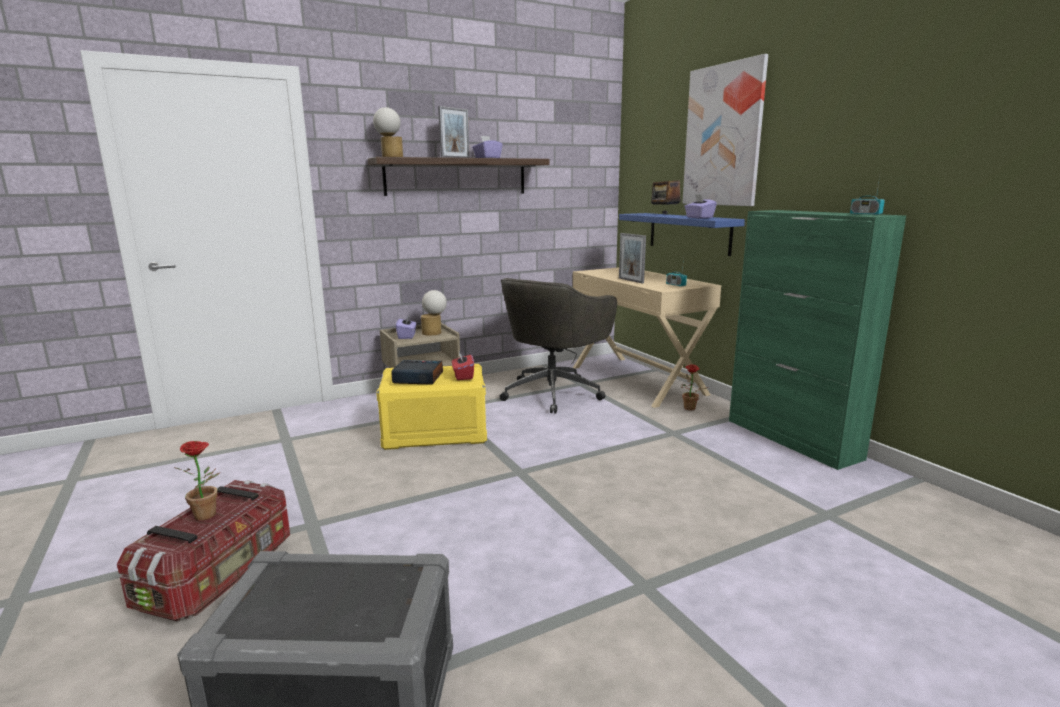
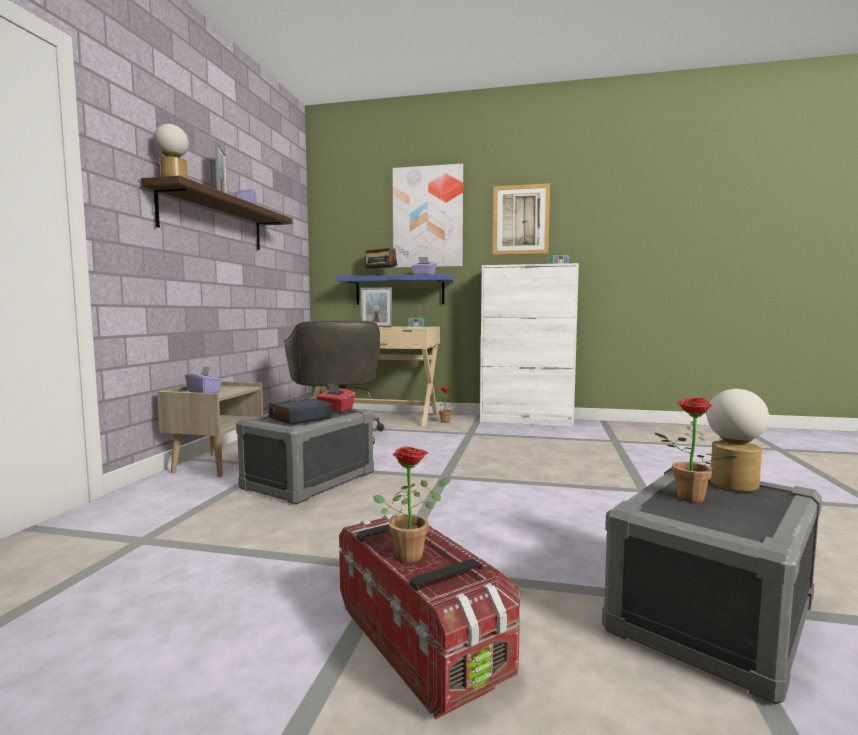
camera: 50 degrees left, 10 degrees down
(322, 580) = (686, 499): none -> potted plant
(434, 333) = (225, 388): table lamp -> table lamp (734, 482)
(434, 432) = (309, 480): yellow storage box -> grey storage box
(792, 439) = (526, 421): green cabinet -> white cabinet
(835, 135) = (520, 220): none -> picture

